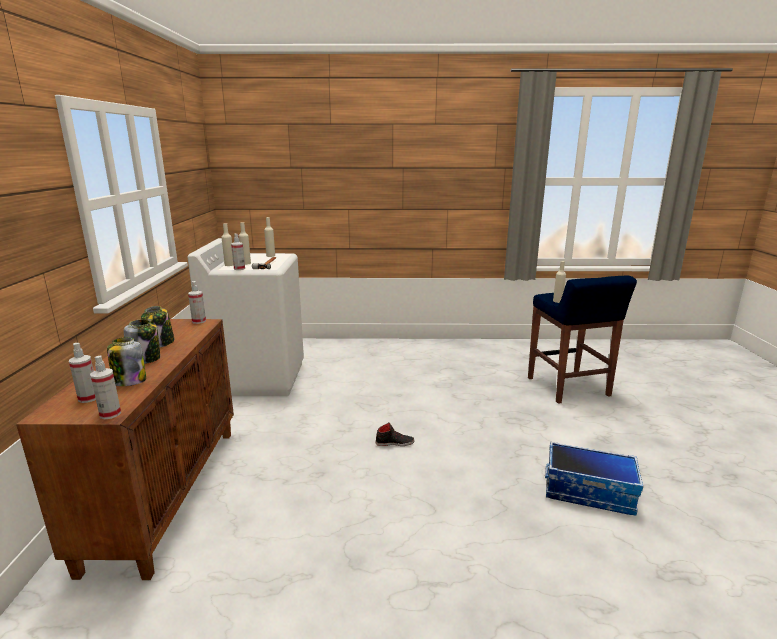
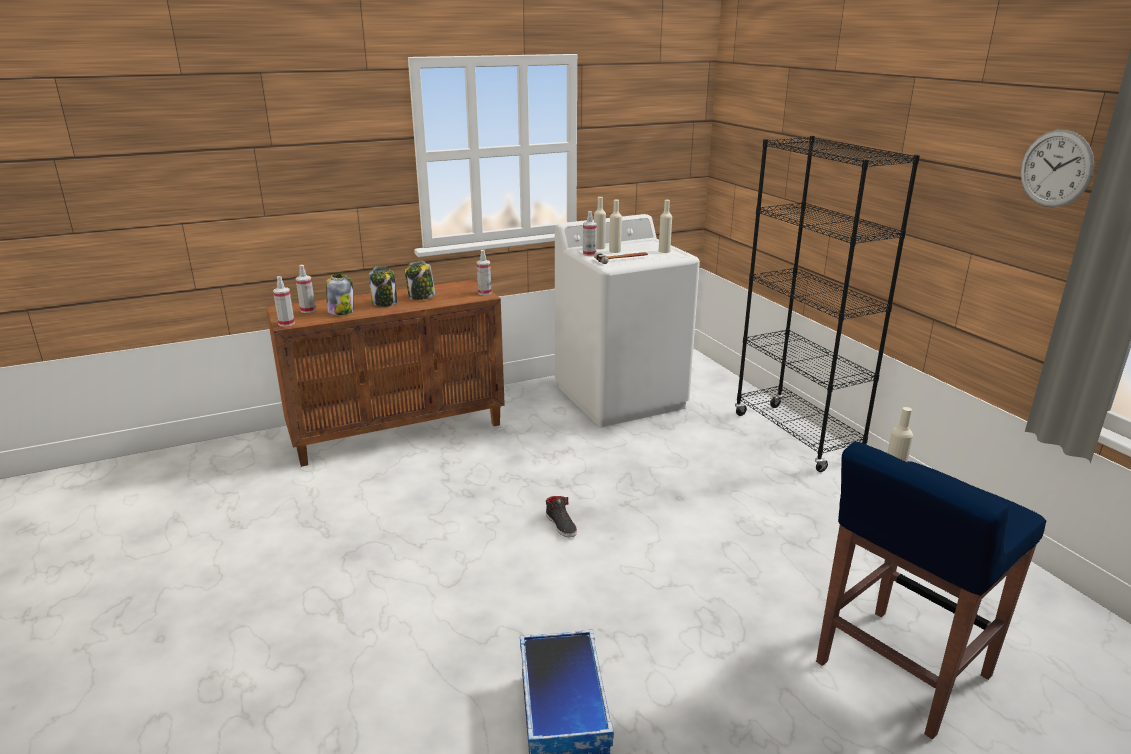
camera: 65 degrees right, 5 degrees up
(370, 346) = (796, 437): none -> black bookcase
(484, 160) = (1056, 168): none -> wall clock

